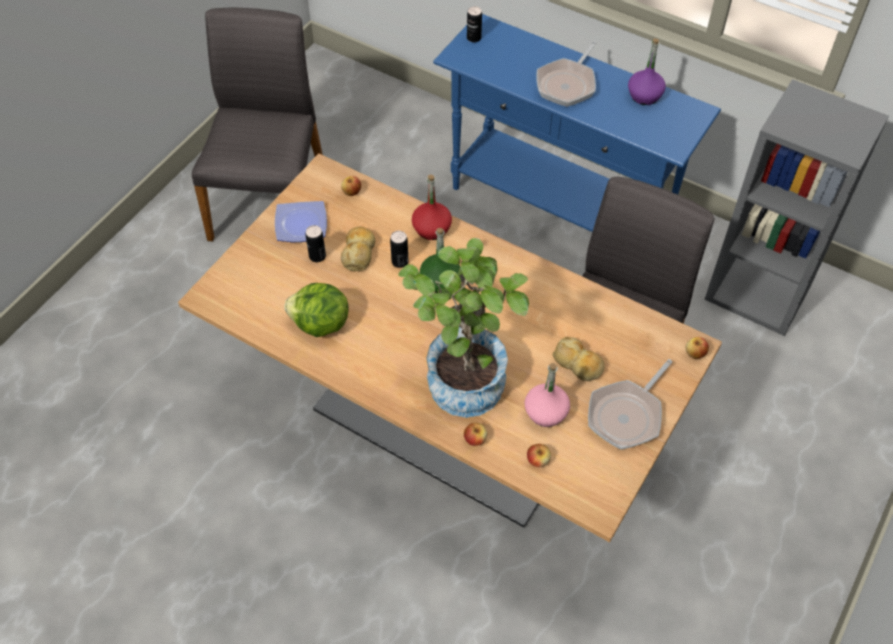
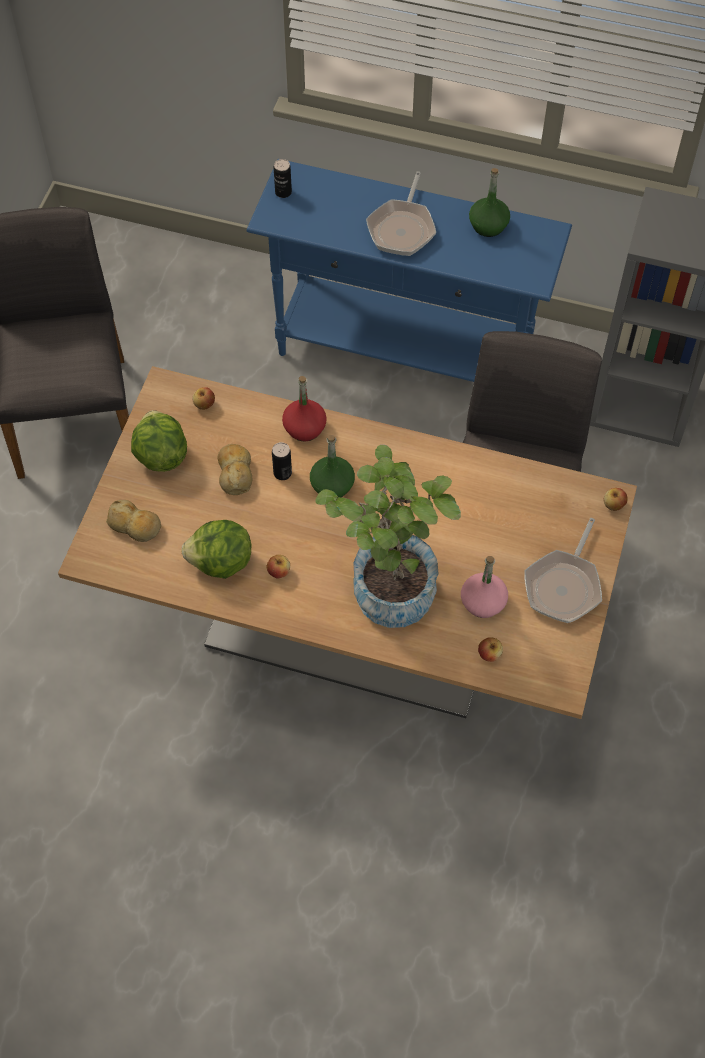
camera: 15 degrees left, 5 degrees up
(300, 225) = (161, 455): plate -> lettuce
(317, 256) = (192, 487): can -> none
(475, 439) = (420, 647): apple -> apple (279, 571)
(578, 364) = (500, 543): bread -> bread (135, 526)
(644, 95) = (488, 225): purple bottle -> green bottle

